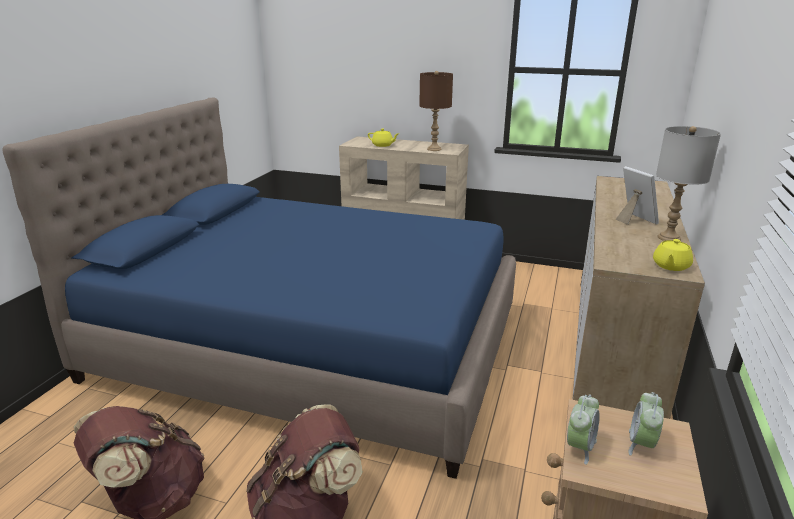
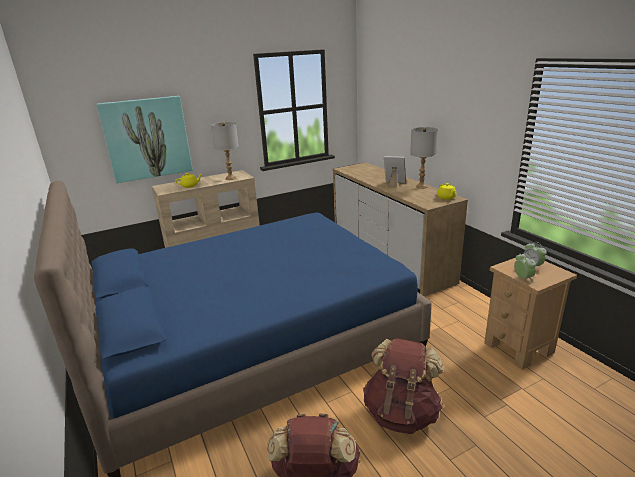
camera: 45 degrees left, 0 degrees up
(361, 79) = (147, 138): none -> picture
(434, 149) = (231, 178): brown table lamp -> grey table lamp

